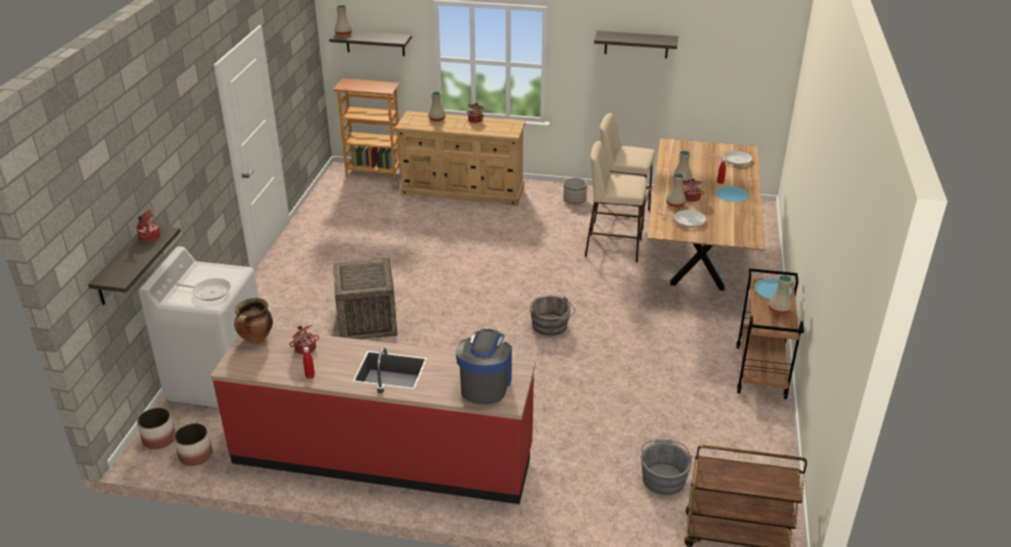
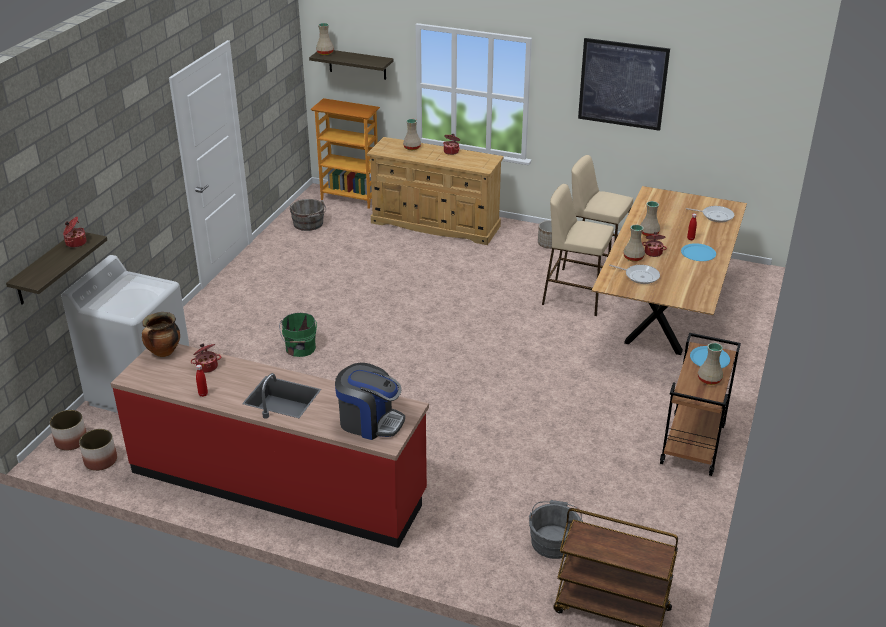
camera: 10 degrees right, 0 degrees up
(210, 292) = (130, 302): frying pan -> none
(367, 321) = (300, 349): crate -> green bucket
(485, 384) = (370, 421): coffee machine -> coffee machine turned 90 degrees clockwise
(551, 326) = (484, 373): grey bucket -> grey bucket (309, 224)
(636, 44) = (622, 84): shelf -> picture

